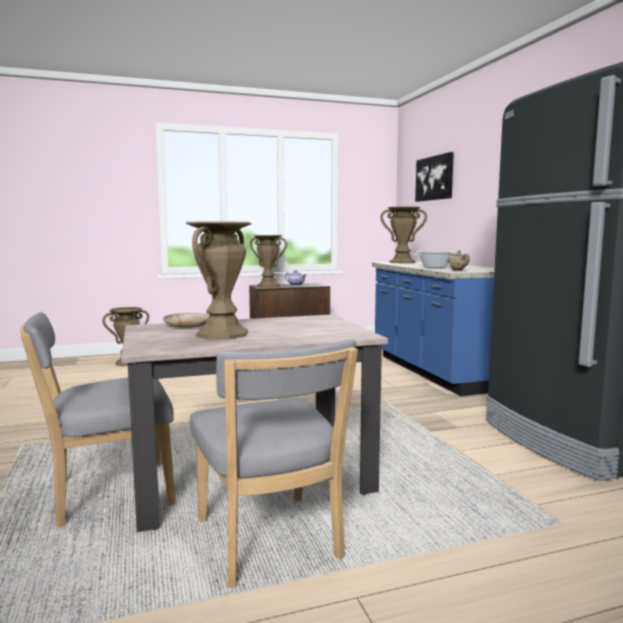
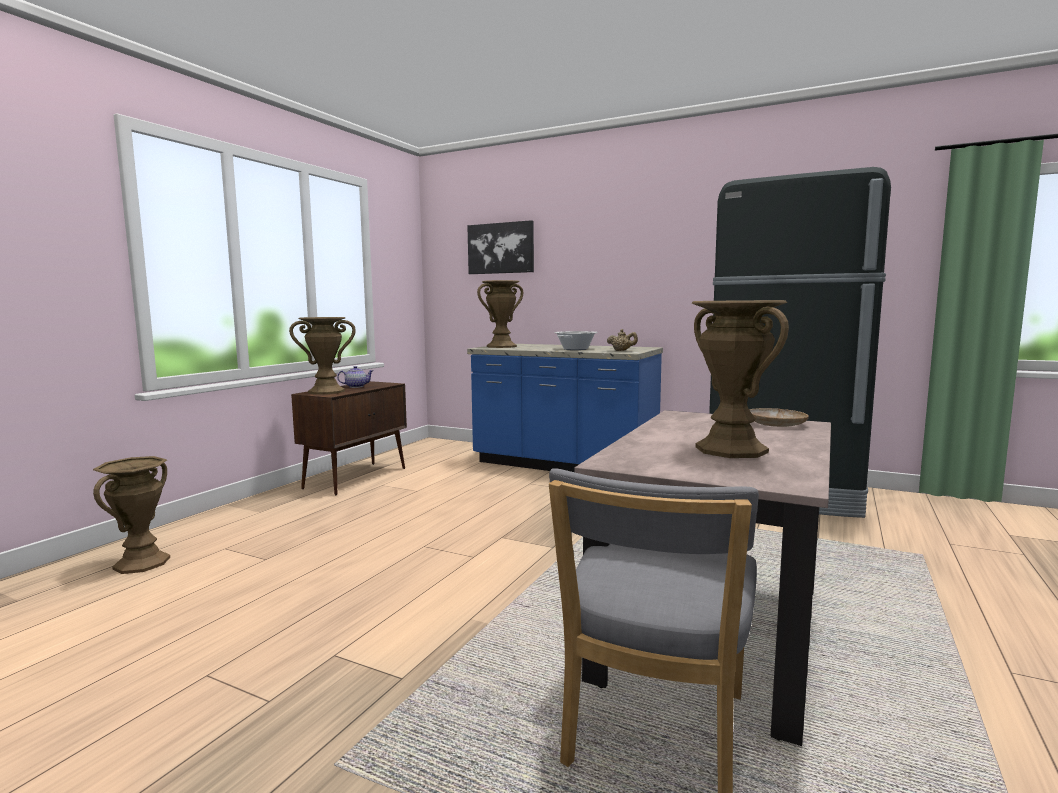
camera: 45 degrees left, 0 degrees up
(188, 326) = (646, 450): beige plate -> beige plate (775, 424)
(270, 543) = (882, 674): grey chair -> none

